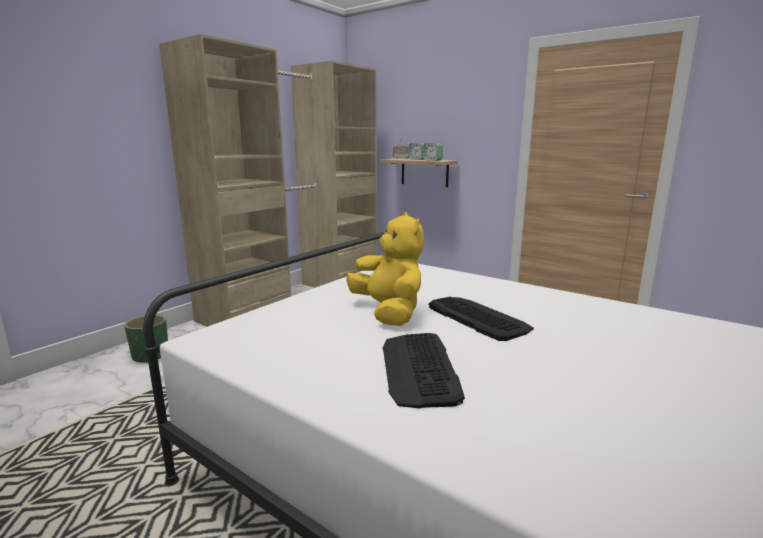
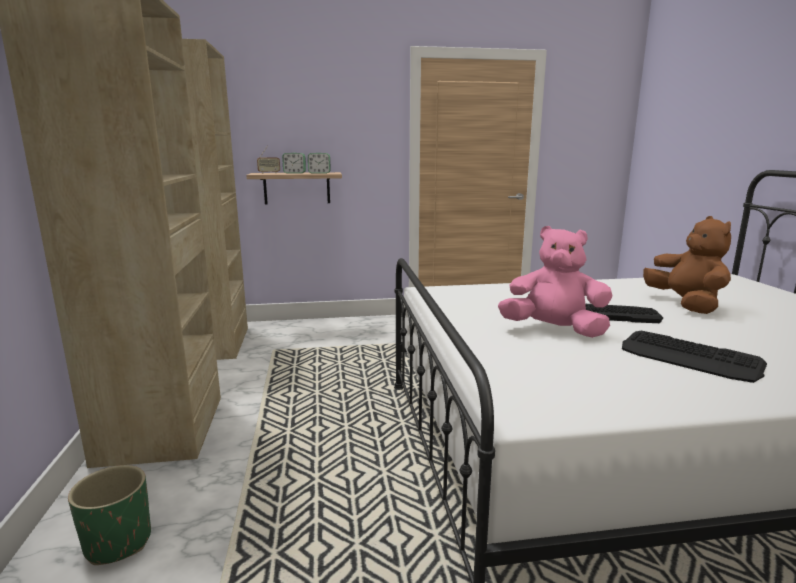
camera: 45 degrees left, 0 degrees up
(388, 312) = (554, 330): yellow plush toy -> pink plush toy
(598, 340) = (685, 304): none -> brown plush toy

